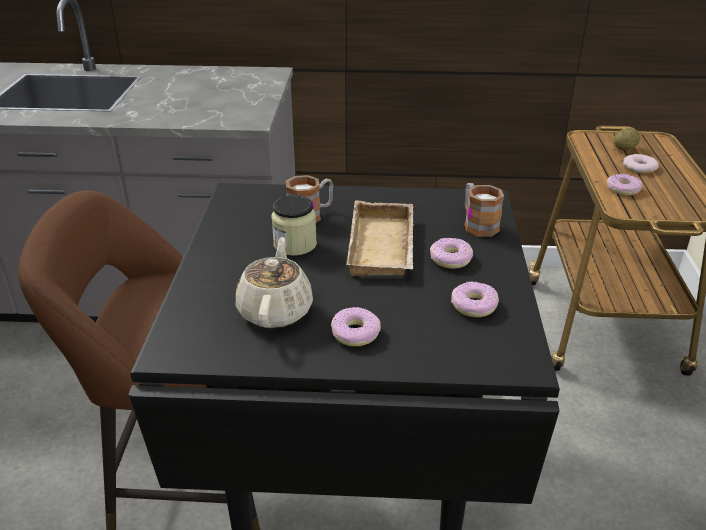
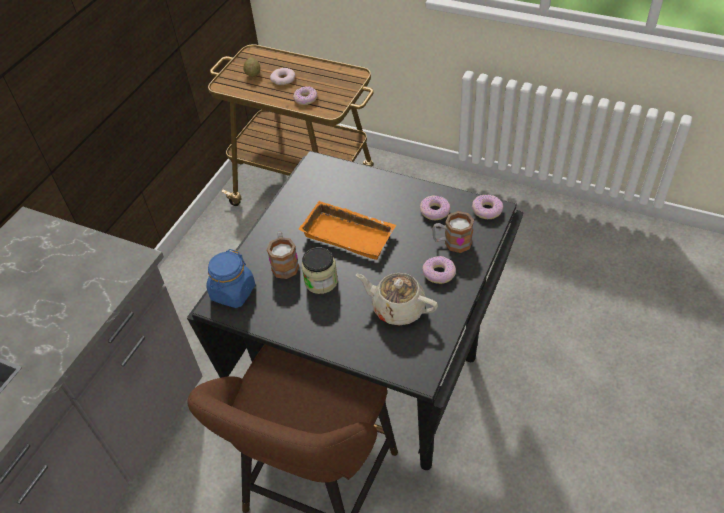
camera: 65 degrees left, 15 degrees up
(253, 196) = (233, 292): none -> blue jar
(384, 247) = (350, 234): beige tray -> orange tray
(450, 259) = (381, 206): donut -> donut (487, 210)
(477, 224) = (346, 179): mug -> mug (452, 243)

